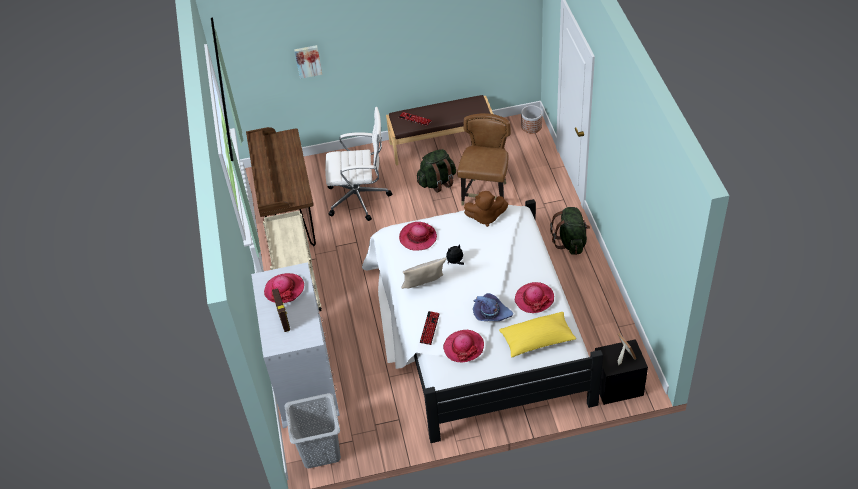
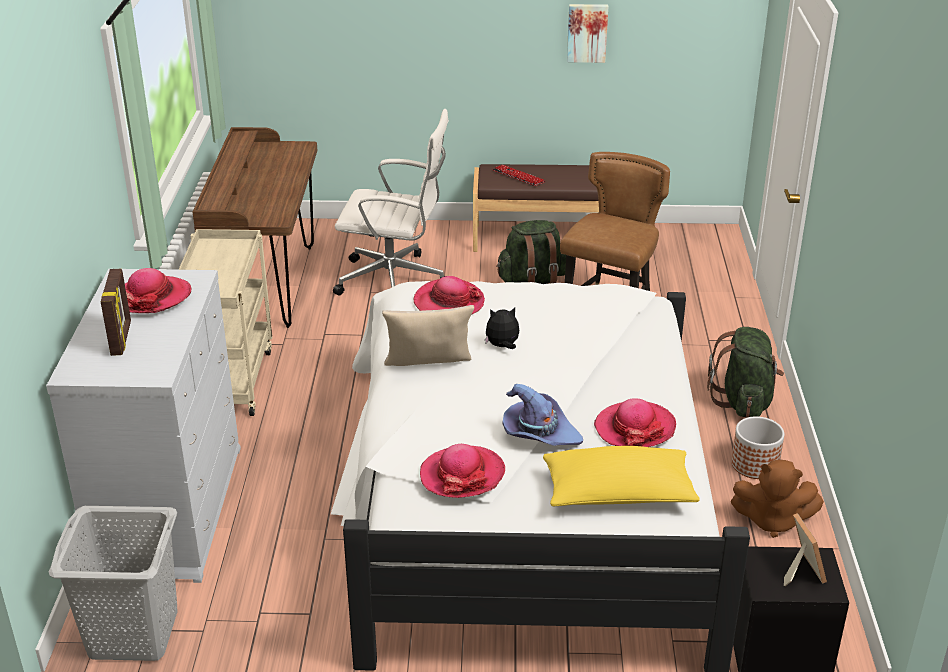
camera: 10 degrees right, 15 degrees down
(308, 61) = (357, 33): picture -> picture (587, 32)
(429, 328) = (409, 433): keyboard -> none
(485, 217) = (584, 296): brown plush toy -> brown plush toy (772, 520)
(531, 126) = (717, 241): planter -> planter (754, 464)

